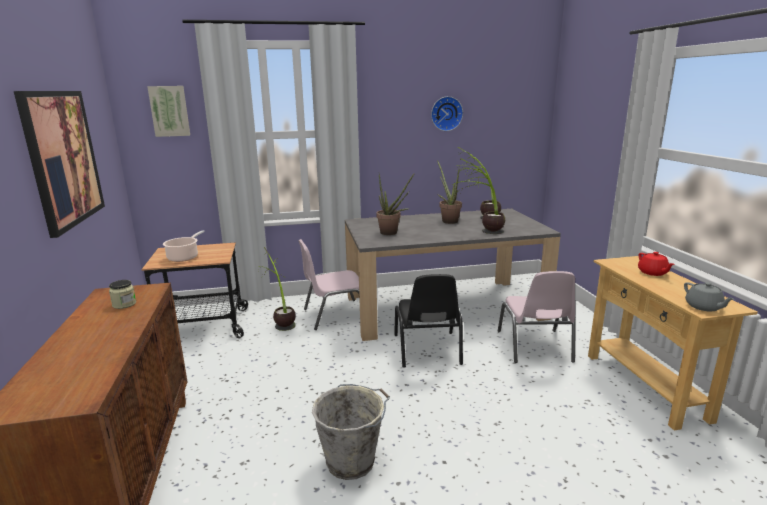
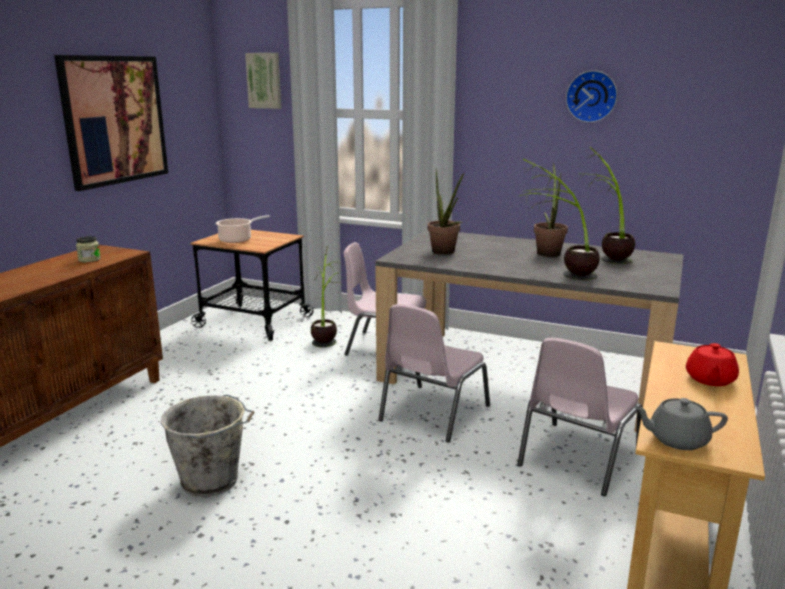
camera: 35 degrees right, 0 degrees up
(427, 350) = (432, 413): black chair -> pink chair
(703, 307) = (676, 439): grey teapot -> grey teapot turned 75 degrees clockwise

